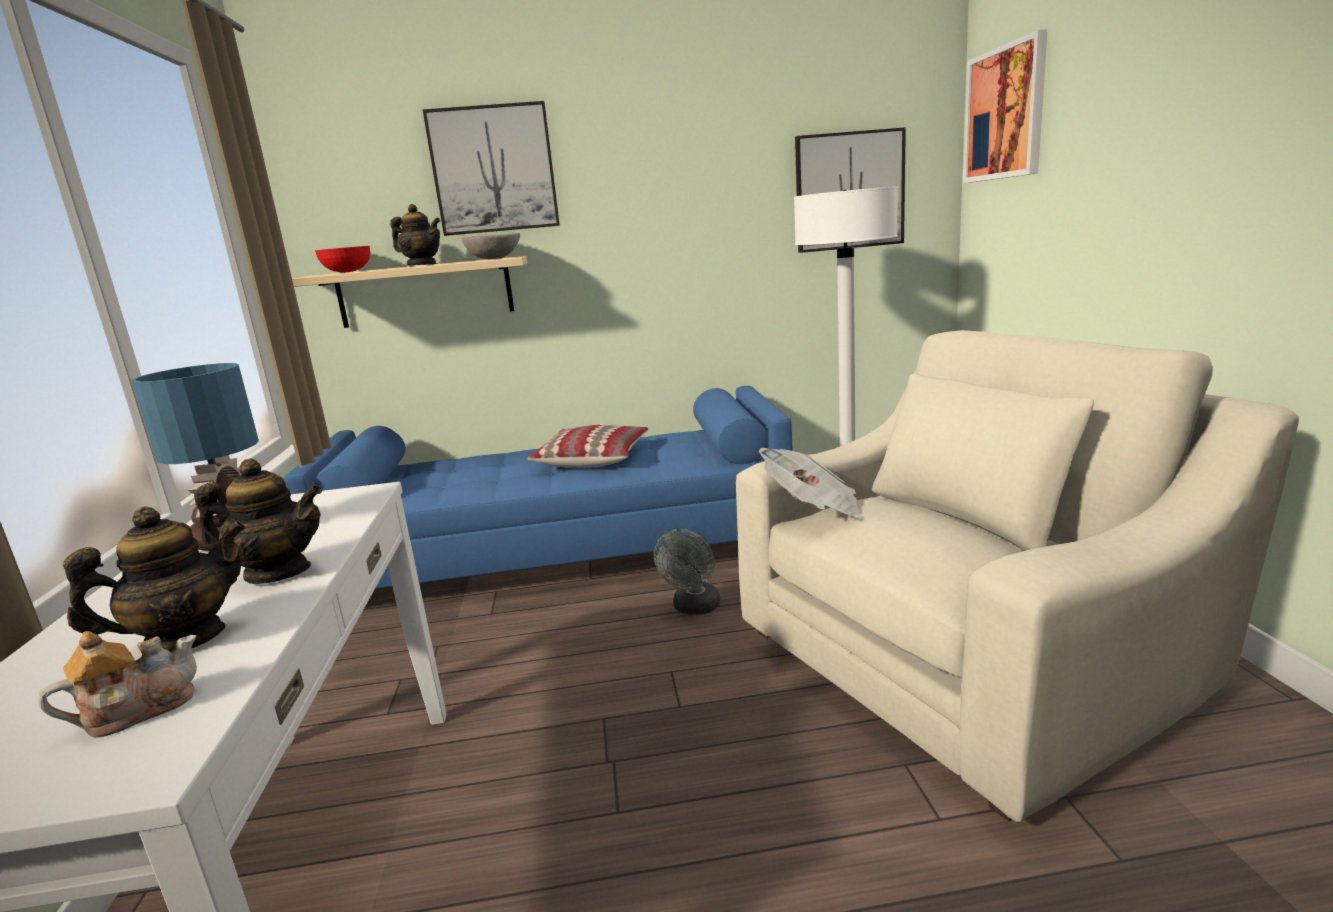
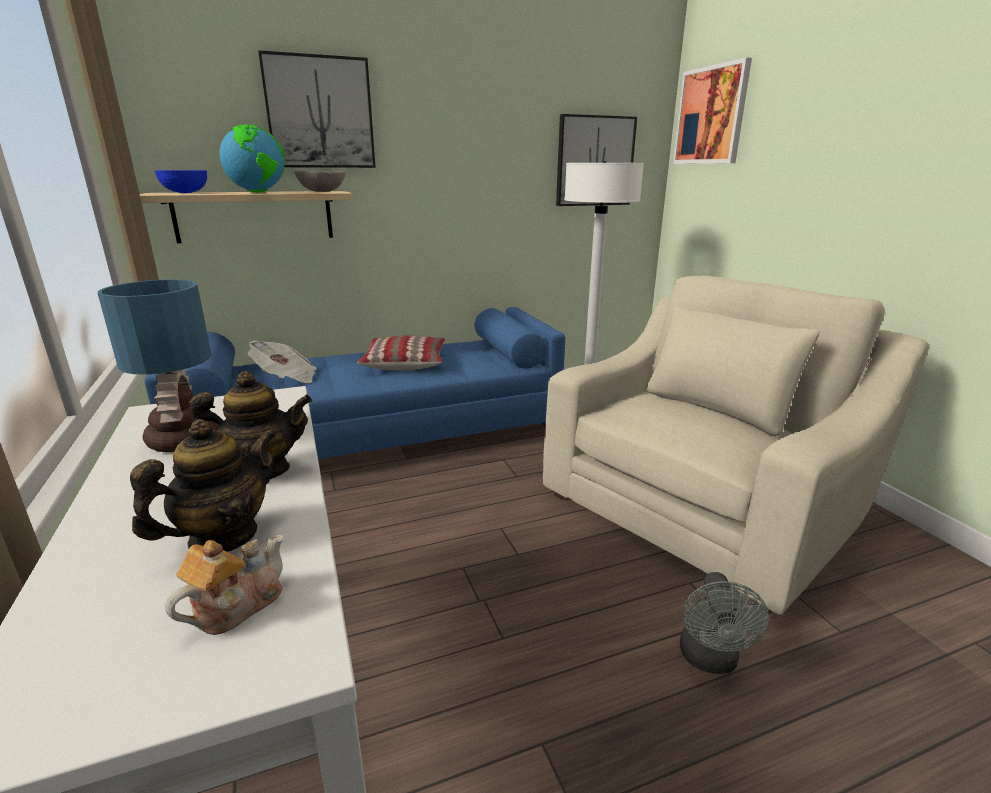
camera: 15 degrees left, 5 degrees up
(347, 272) = (185, 192): red bowl -> blue bowl
(422, 265) = (258, 192): teapot -> globe
(694, 608) = (499, 479): grey fan -> grey fan (710, 660)
(813, 507) = (612, 403): newspaper -> newspaper (286, 377)

